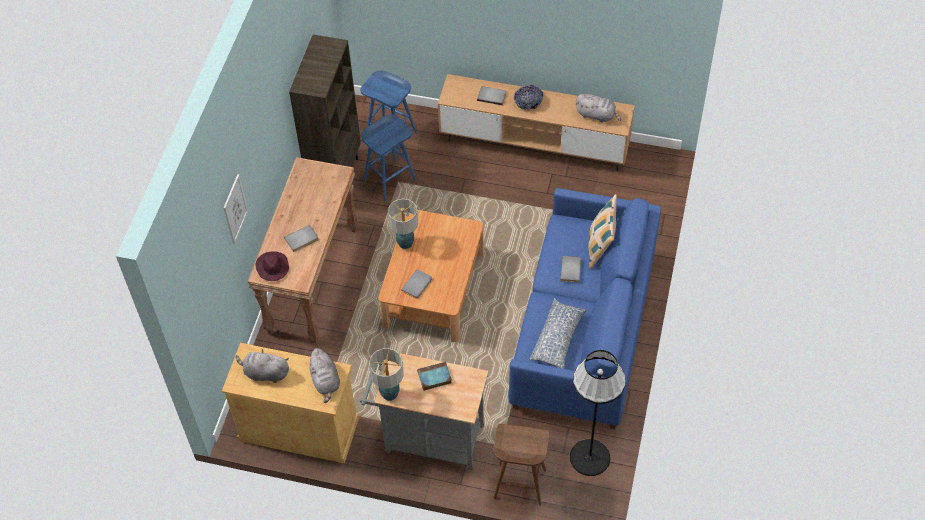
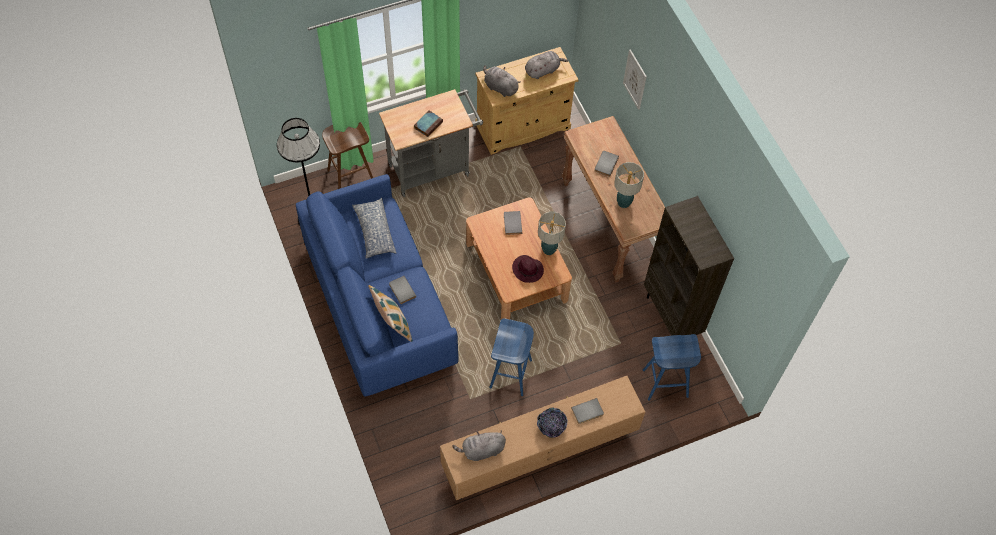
camera: 140 degrees right, 5 degrees up
(272, 267) = (606, 133): purple hat -> purple hat (528, 270)
(389, 394) = (449, 99): table lamp -> table lamp (624, 202)
(390, 180) = (628, 341): blue stool -> blue stool (511, 374)

